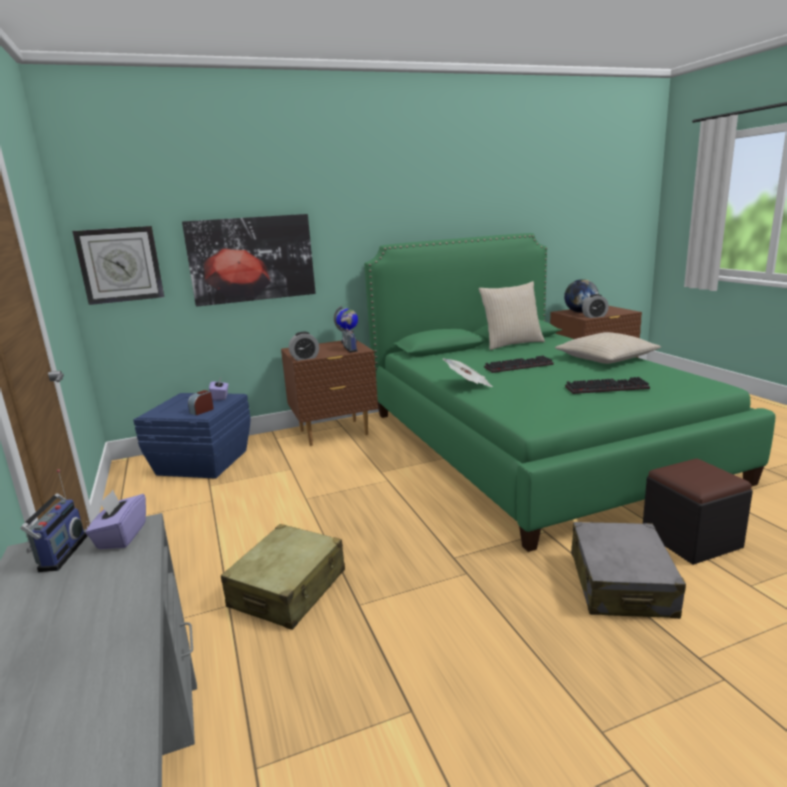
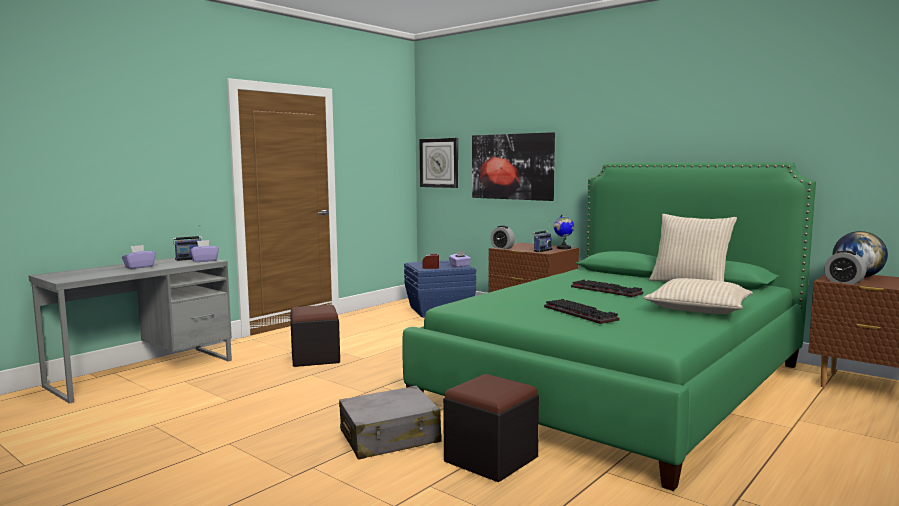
camera: 60 degrees right, 10 degrees down
(70, 628) = (139, 267): none -> purple tissue box
(288, 589) = (315, 358): beige suitcase -> black ottoman
(468, 385) = (525, 286): newspaper -> none

